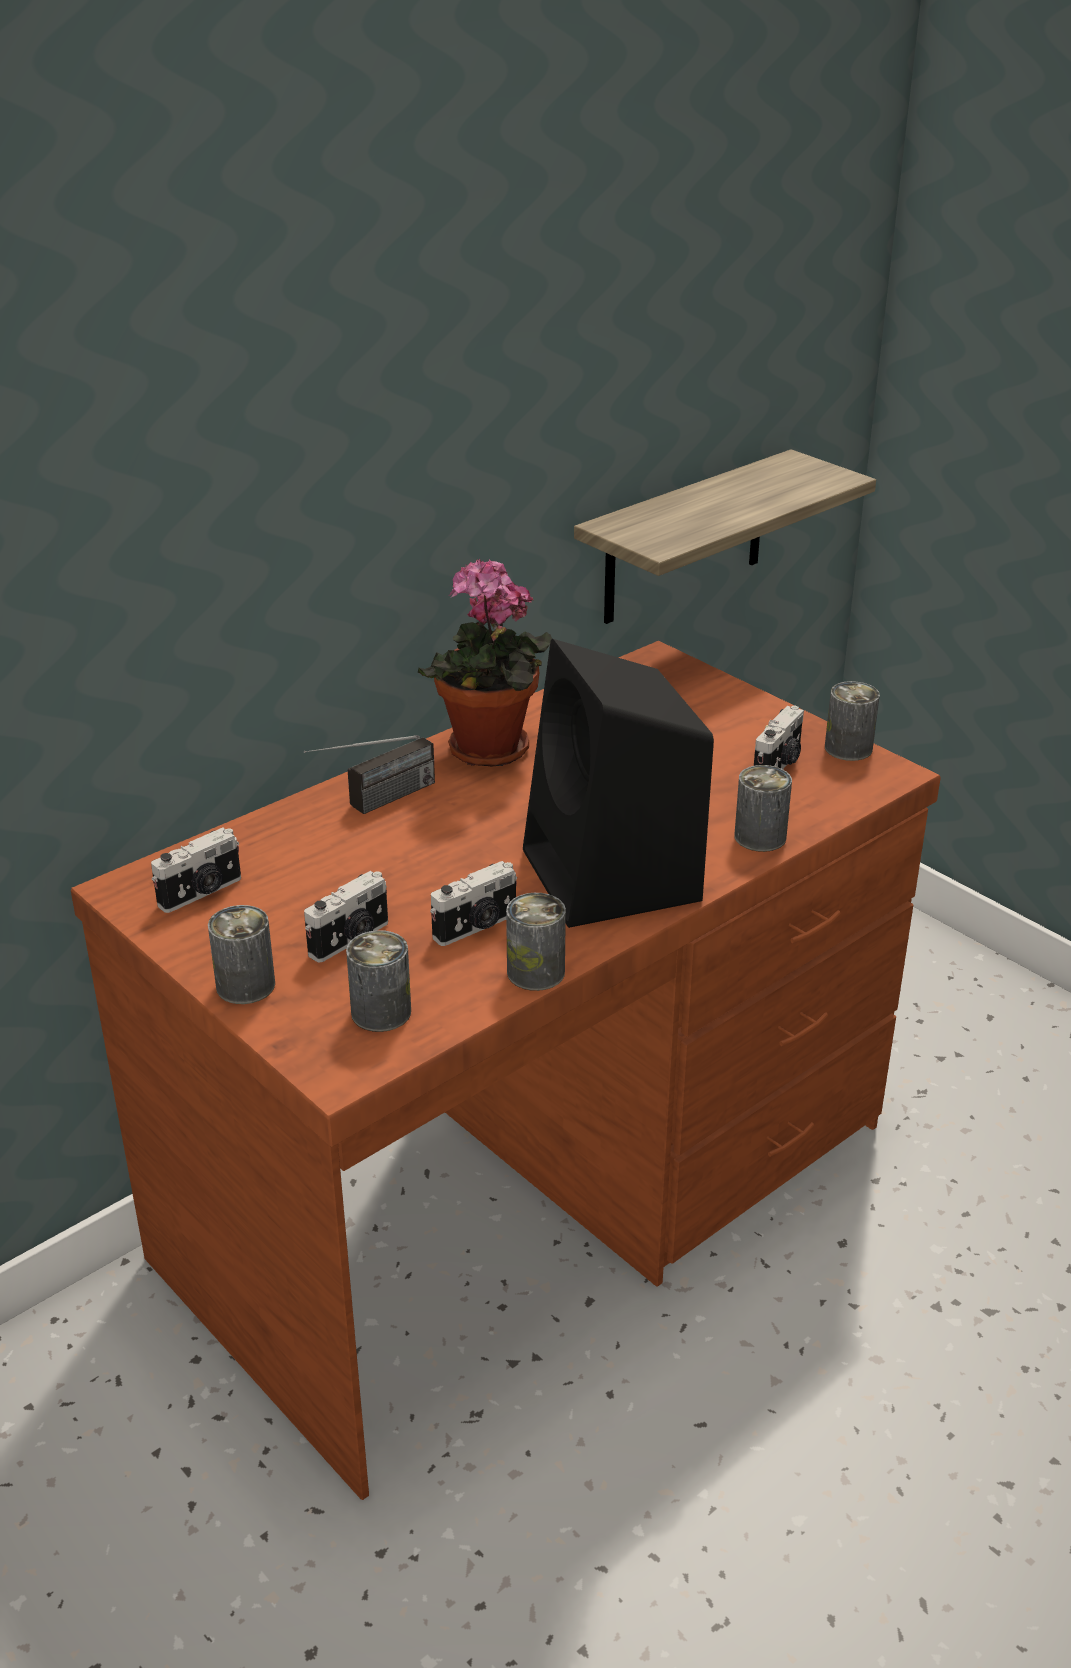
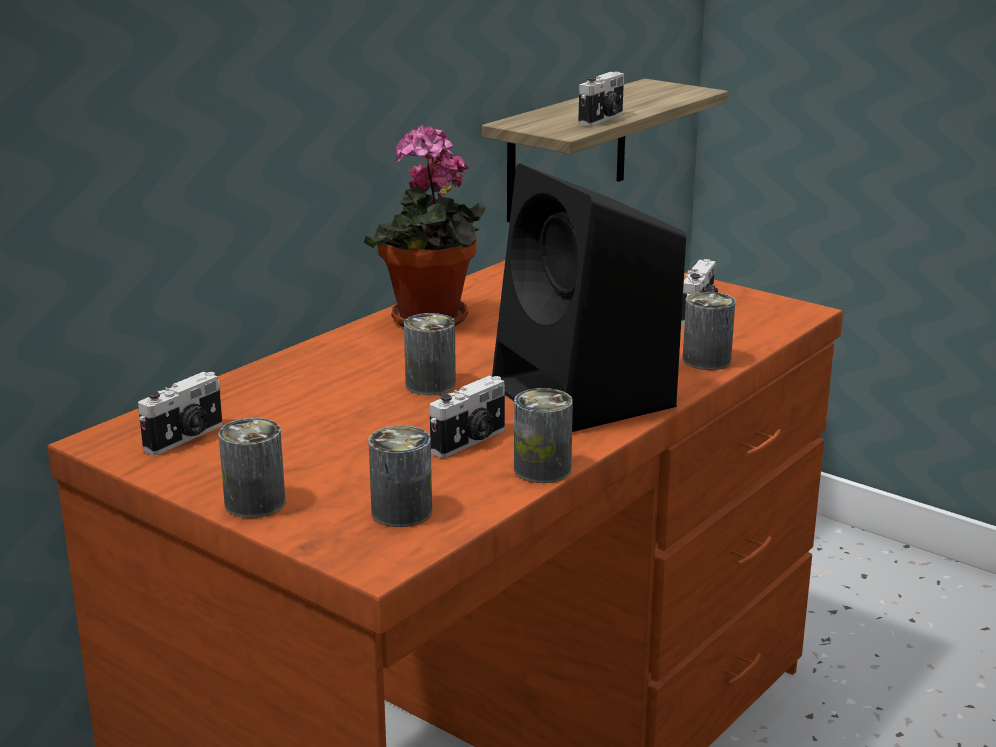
camera: 10 degrees left, 10 degrees down
(351, 940) = (350, 460): camera -> camera (603, 119)
(374, 803) = (336, 362): radio -> none
(848, 748) = (754, 298): can -> can (430, 384)

